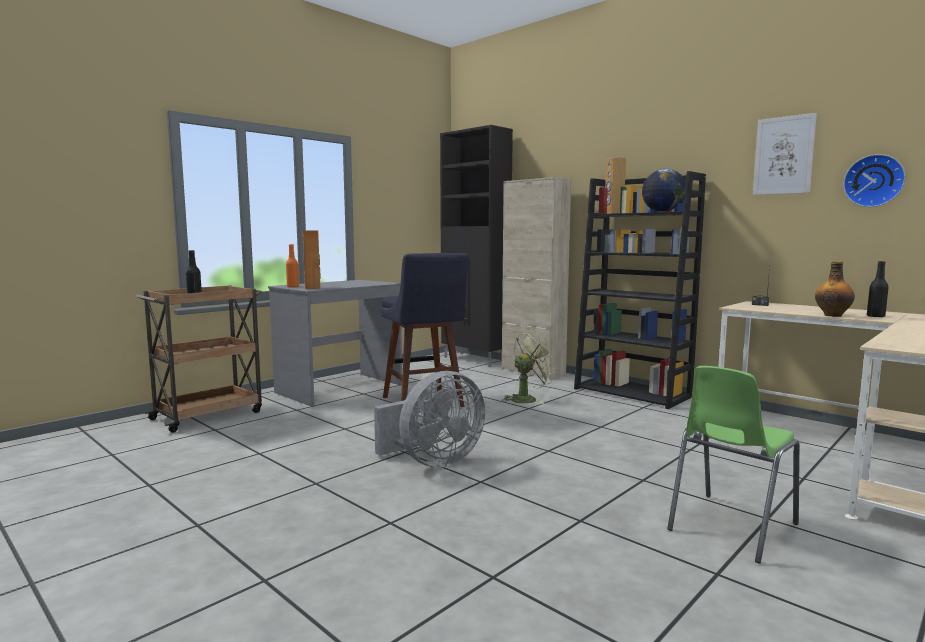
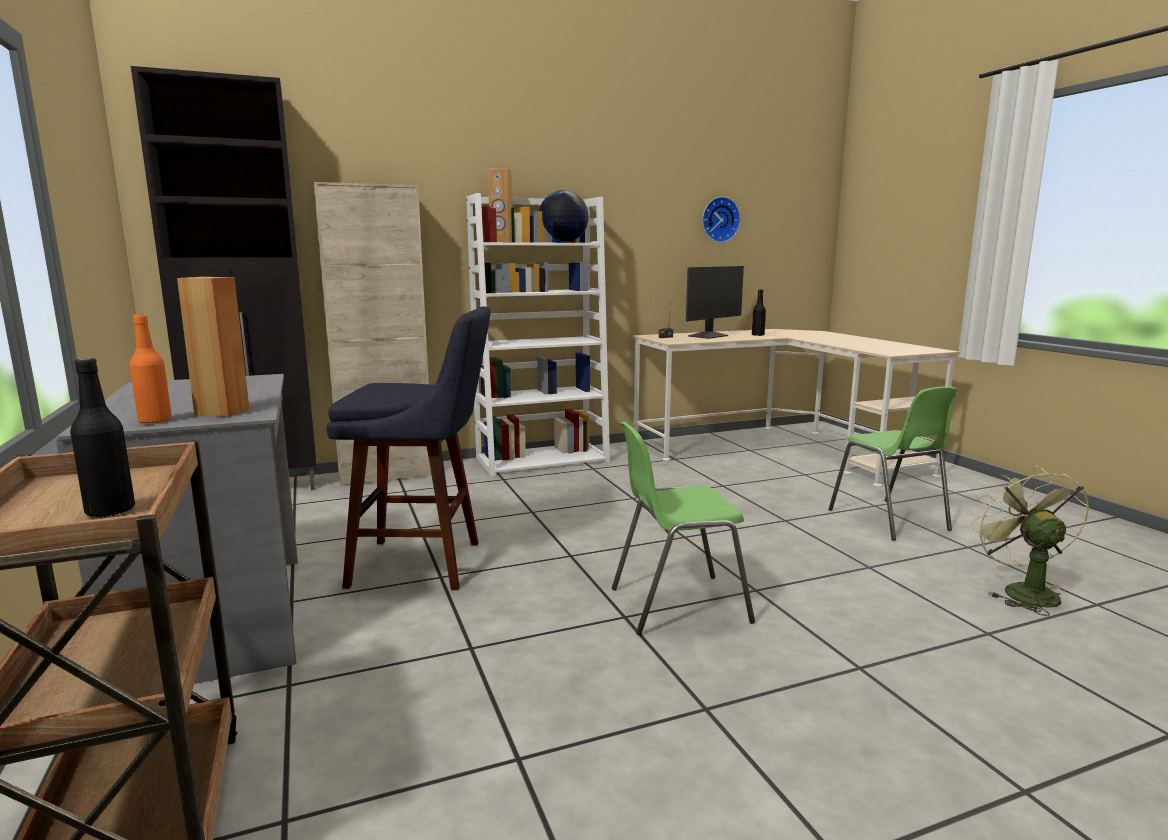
camera: 65 degrees left, 5 degrees up
(433, 462) = (677, 604): grey fan -> green chair
(527, 399) = (497, 504): green fan -> green fan (1021, 591)
(633, 393) = (543, 459): black bookcase -> white bookcase
(783, 155) = (654, 188): picture -> none
(811, 310) = (709, 336): none -> monitor
(833, 315) = (744, 338): bottle -> none

